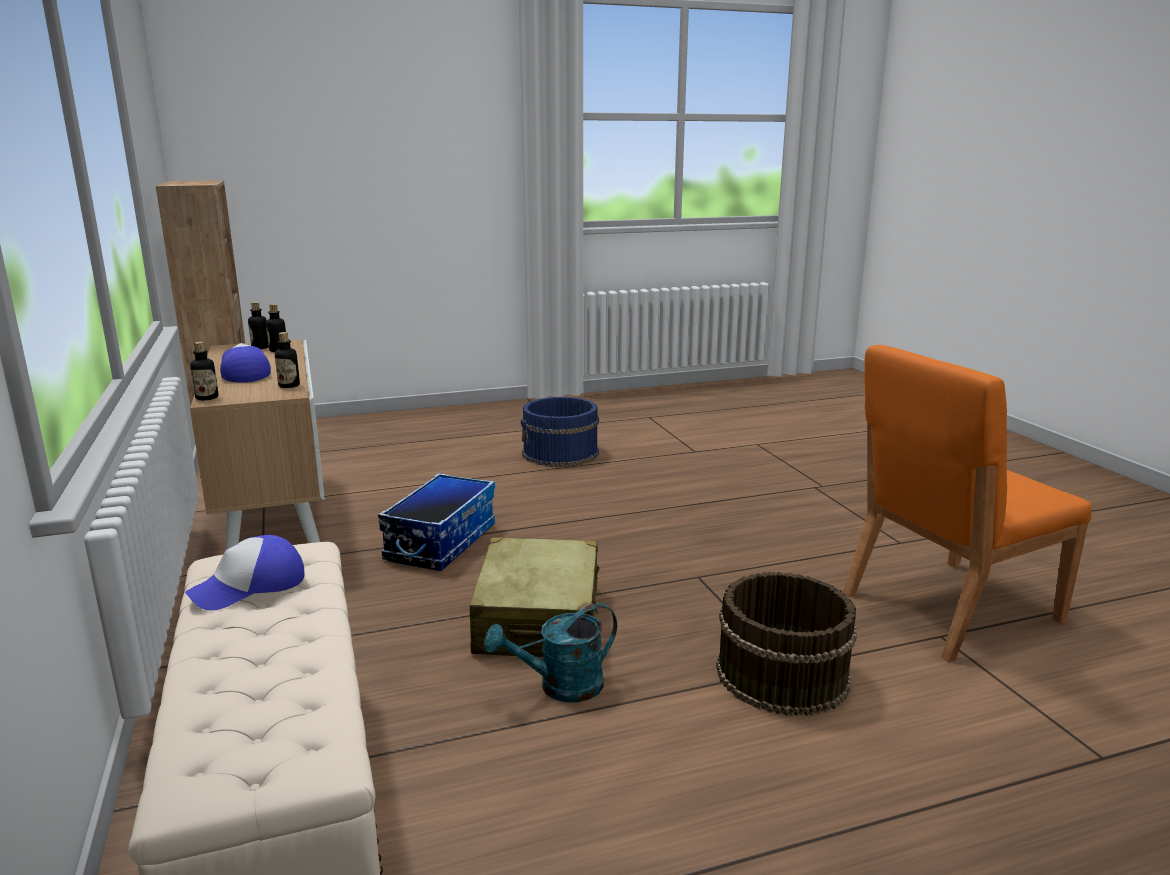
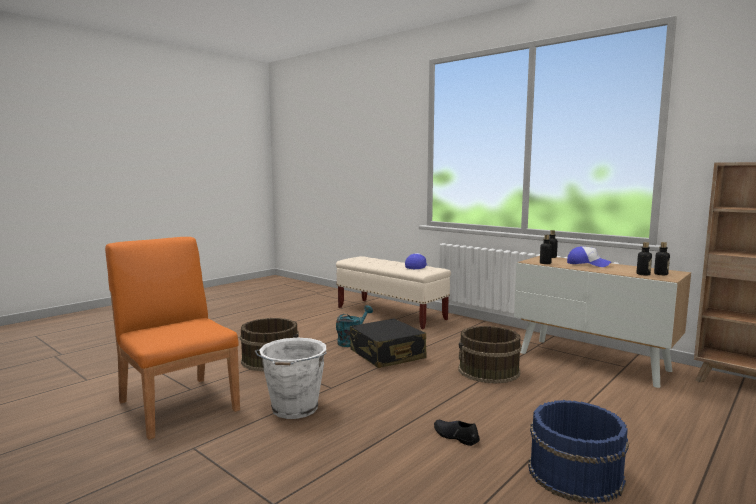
camera: 150 degrees right, 10 degrees down
(440, 542) = (489, 371): storage box -> brown bucket
(538, 620) = (387, 355): beige suitcase -> black suitcase
(612, 491) = (455, 436): none -> black shoe
(769, 557) = (294, 409): none -> white bucket
(947, 607) = (178, 405): orange chair -> orange chair turned 75 degrees counterclockwise

